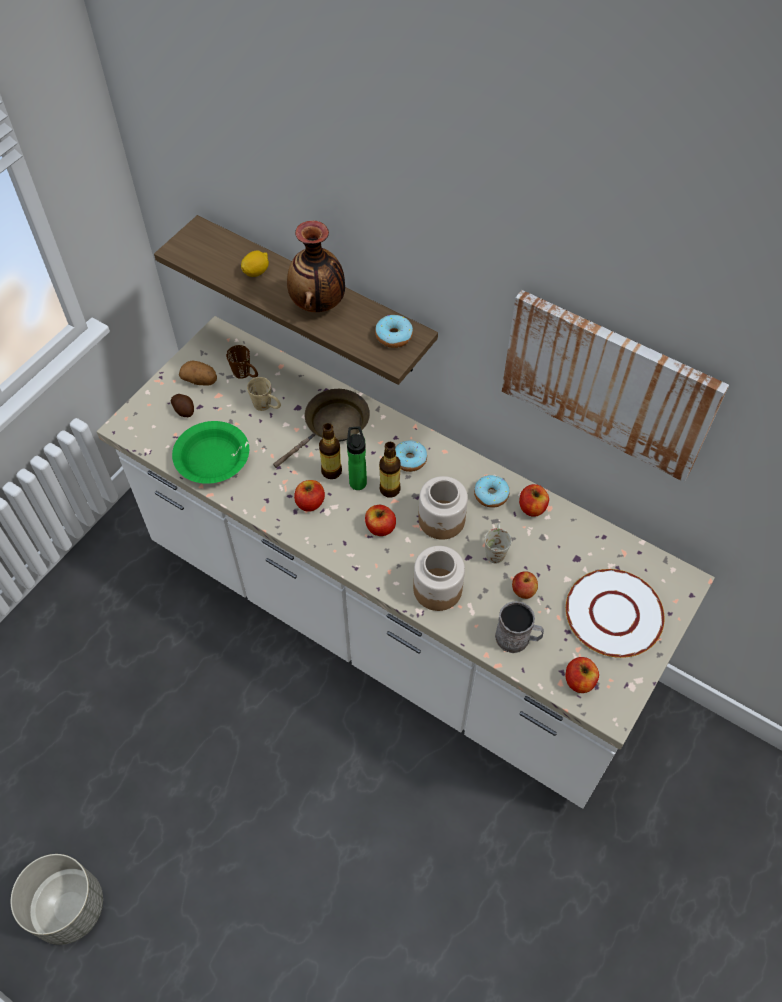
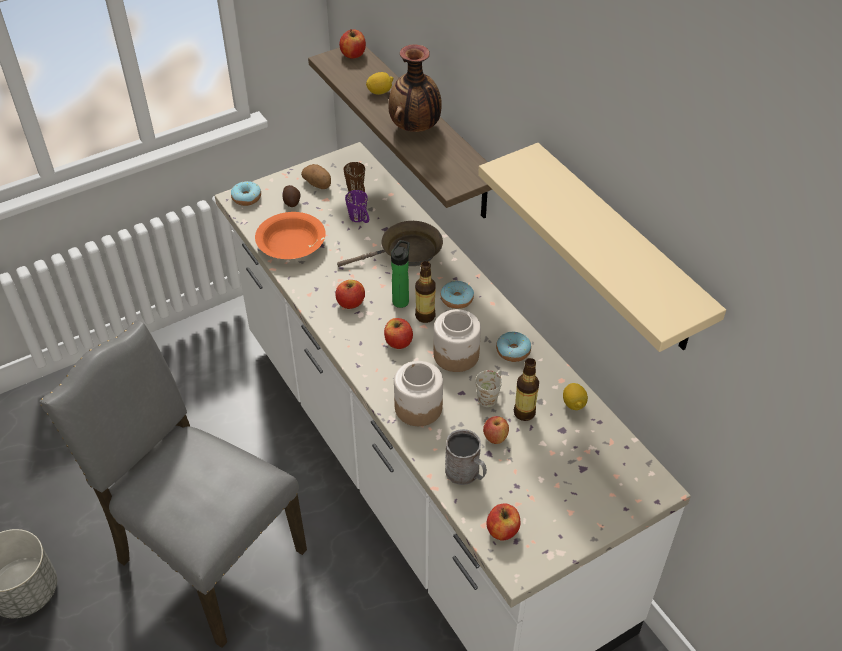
camera: 25 degrees right, 10 degrees down
(213, 460) = (291, 245): green bowl -> orange bowl
(231, 789) = (205, 556): none -> grey chair
(267, 406) = (360, 220): beige mug -> purple mug
(331, 471) = (383, 285): bottle -> bottle (524, 413)
(394, 336) = (463, 169): donut -> donut (246, 198)
(532, 508) = (545, 374): apple -> apple (353, 54)
(572, 528) = (573, 404): none -> lemon
(608, 384) = (618, 250): picture -> beige shelf
(613, 613) = (569, 487): white plate -> none

